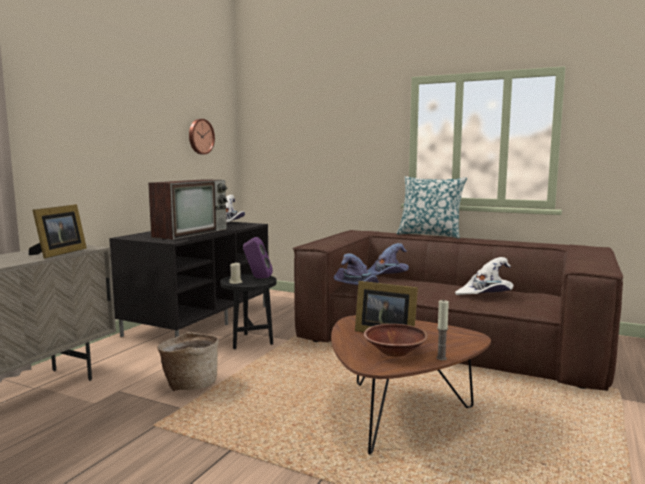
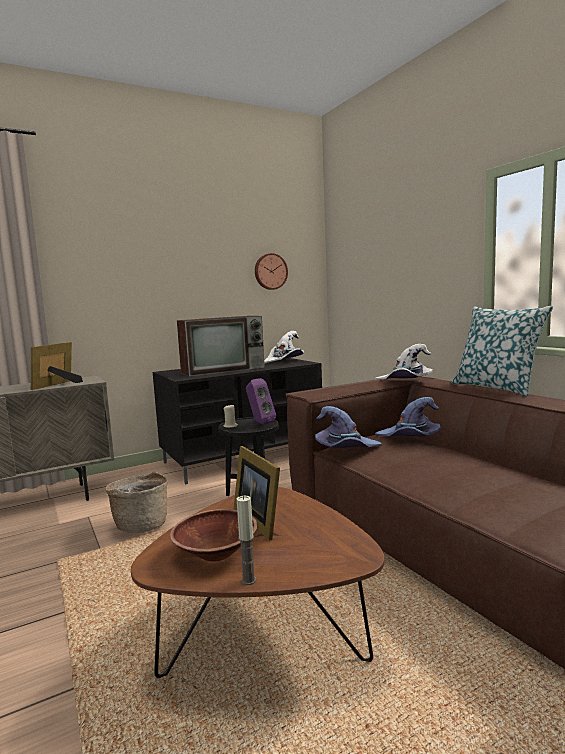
camera: 35 degrees right, 0 degrees up
(58, 253) = (58, 385): picture frame -> picture frame turned 150 degrees clockwise
(485, 294) = (502, 488): white hat -> white hat (405, 381)

